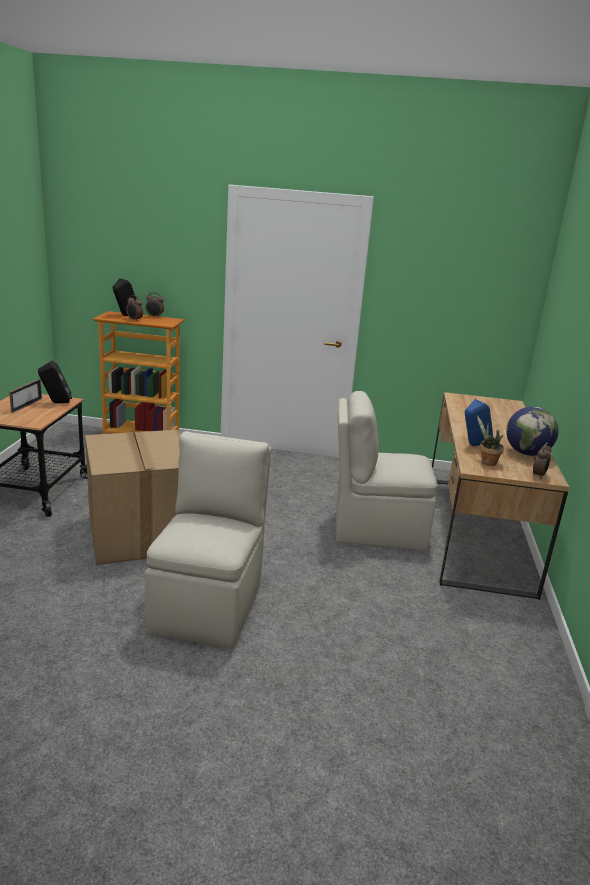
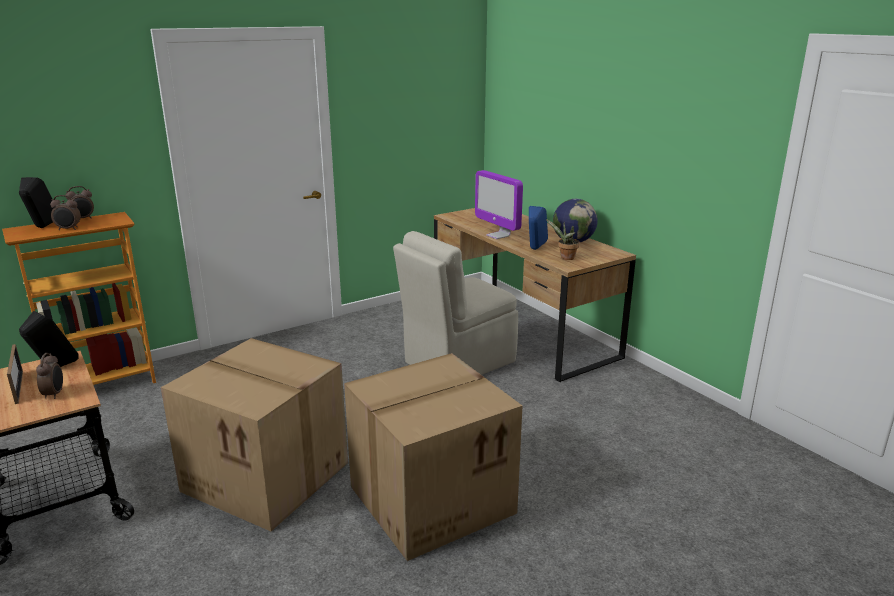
camera: 40 degrees left, 0 degrees up
(209, 604) = (432, 498): beige chair -> cardboard box
(464, 424) = (498, 235): none -> monitor
(539, 475) = (609, 254): alarm clock -> alarm clock (54, 394)

